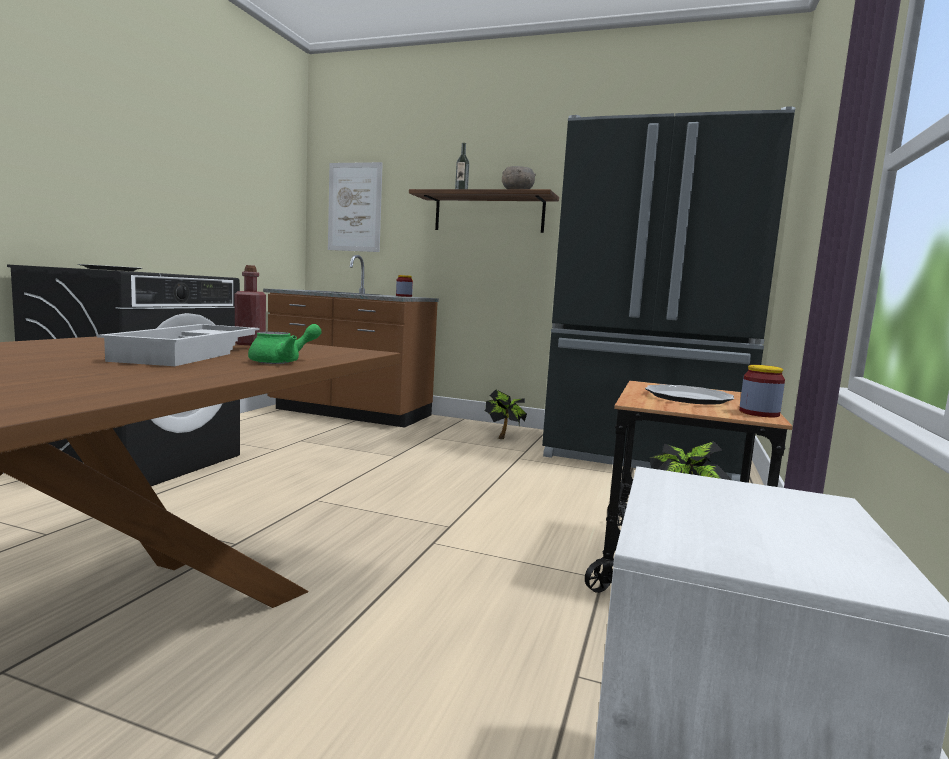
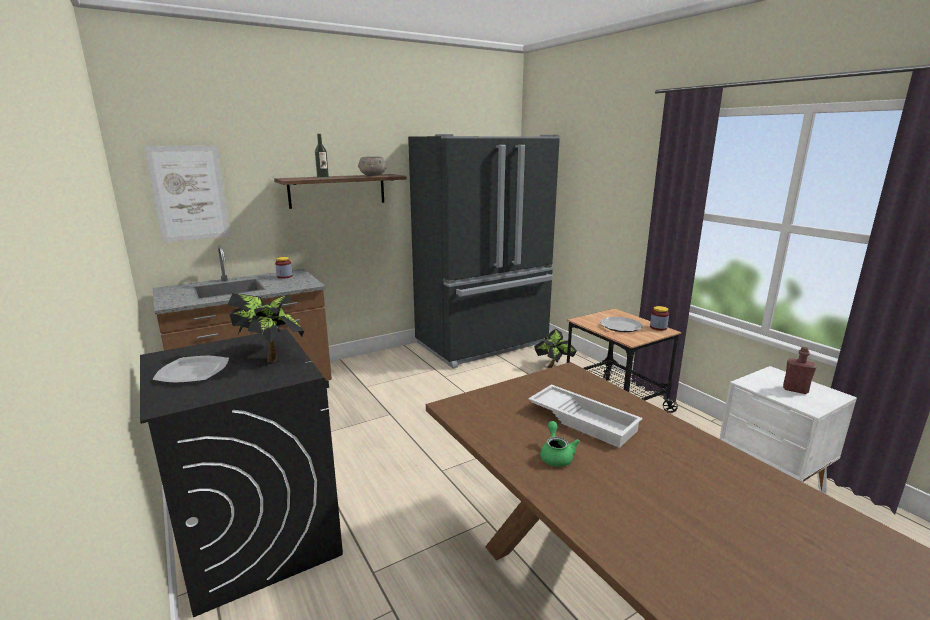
camera: 50 degrees left, 10 degrees up
(250, 343) = (523, 394): red bottle -> red bottle (795, 390)
(282, 362) = (617, 400): green teapot -> green teapot (556, 455)
(503, 437) = (399, 363): potted plant -> potted plant (271, 356)

